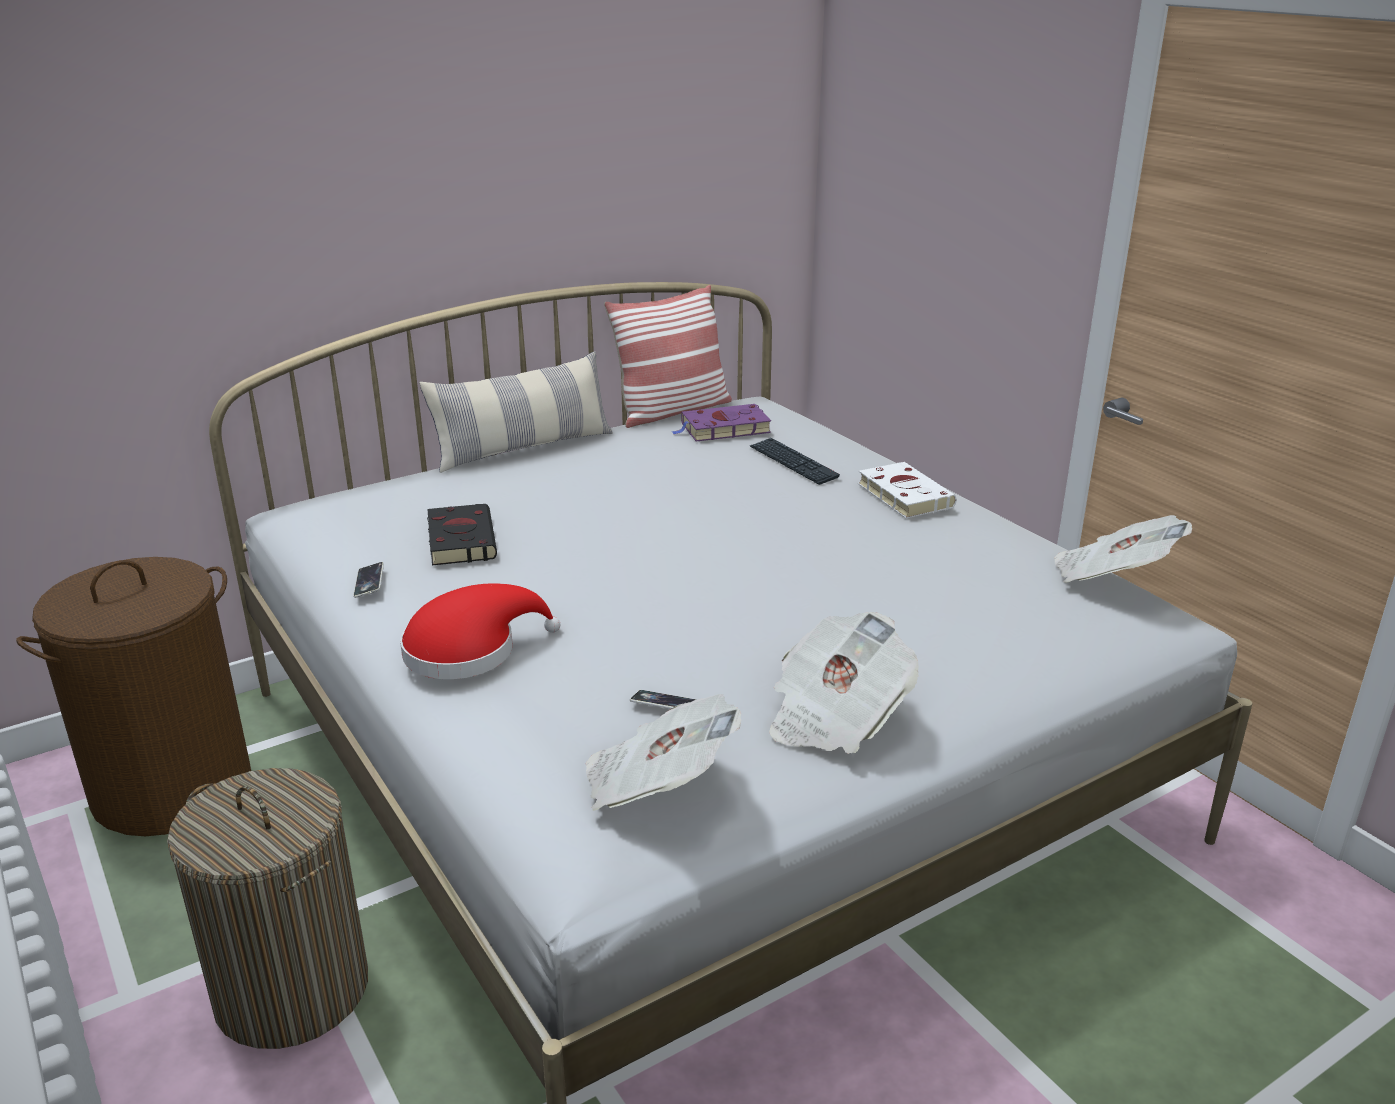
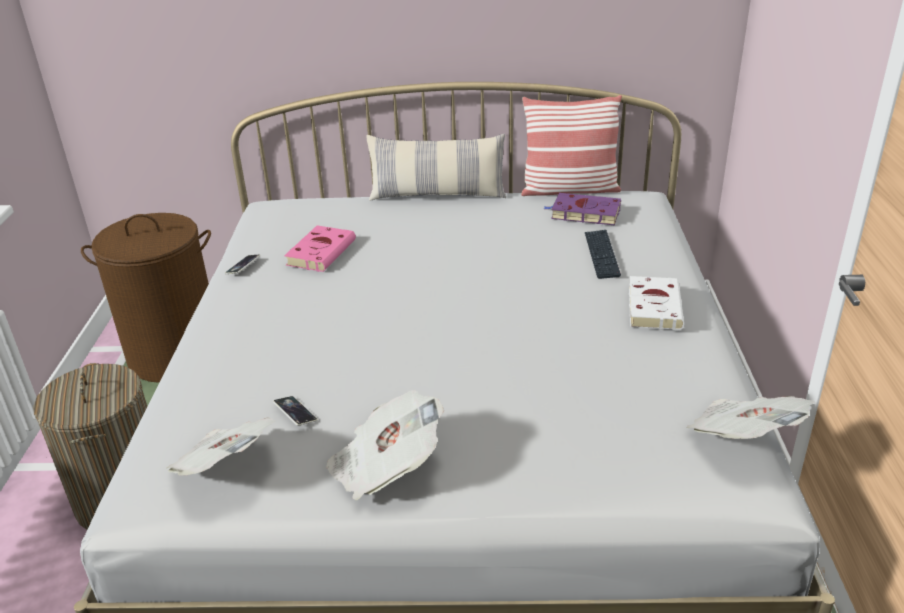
camera: 35 degrees right, 5 degrees up
(461, 539) = (322, 252): black book -> pink book
(469, 650) = (238, 331): red hat -> none

